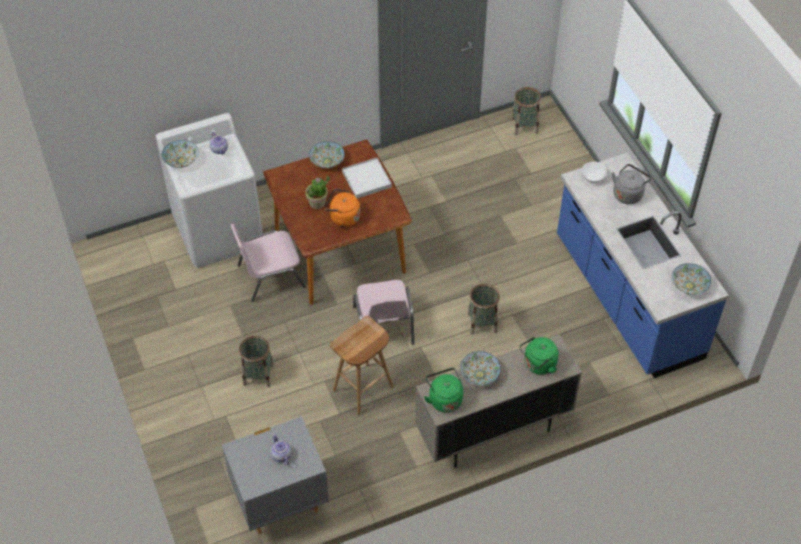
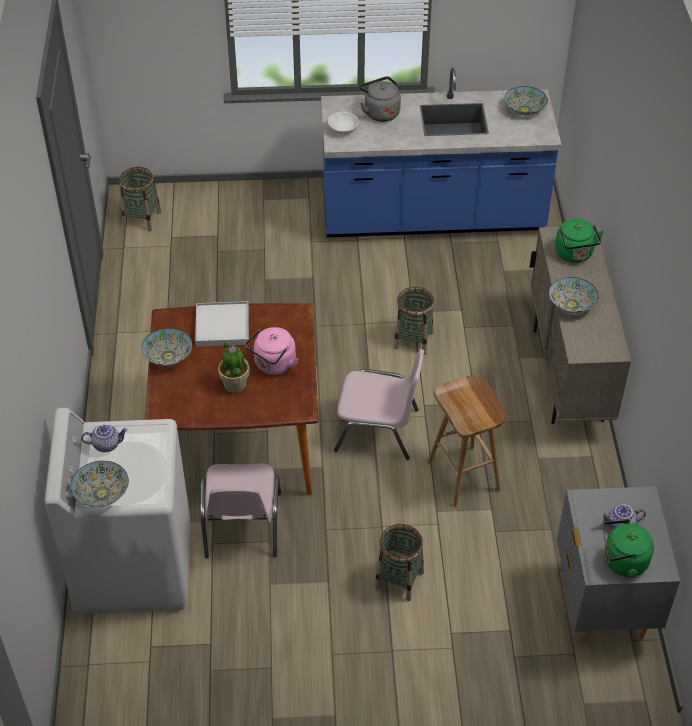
camera: 70 degrees left, 5 degrees down
(343, 217) = (273, 365): orange kettle -> pink kettle
(444, 398) = (595, 343): green kettle -> green kettle (622, 562)

